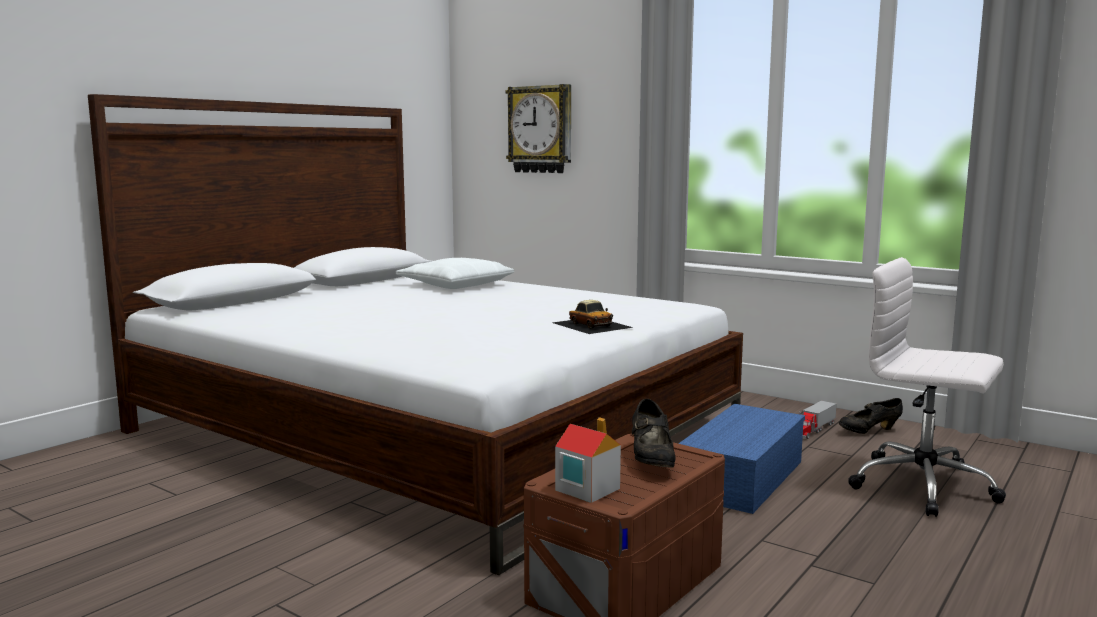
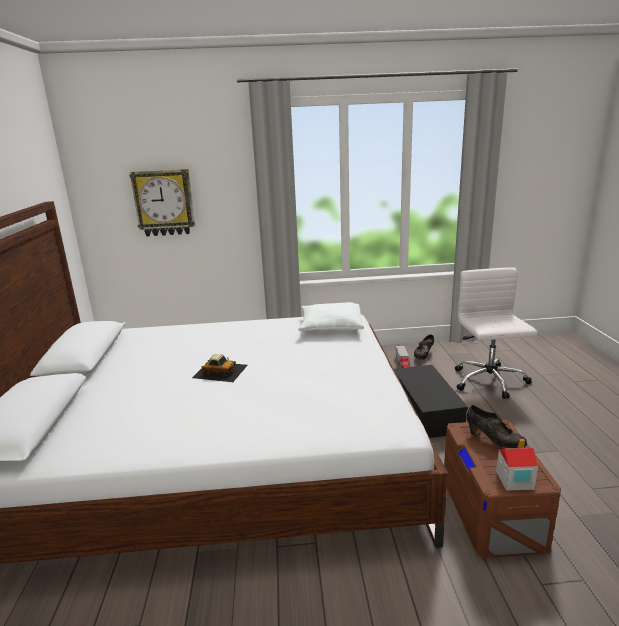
camera: 40 degrees left, 10 degrees up
(455, 284) = (174, 340): white pillow -> white pillow (330, 325)
(591, 325) = (348, 355): toy car -> toy car (220, 371)
(740, 477) = (424, 411): blue storage box -> black storage box
(925, 486) = (489, 382): white office chair -> white office chair turned 90 degrees clockwise

